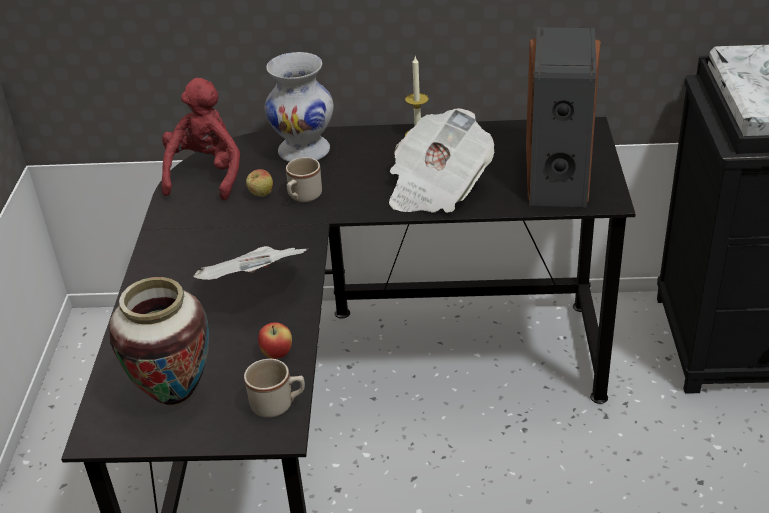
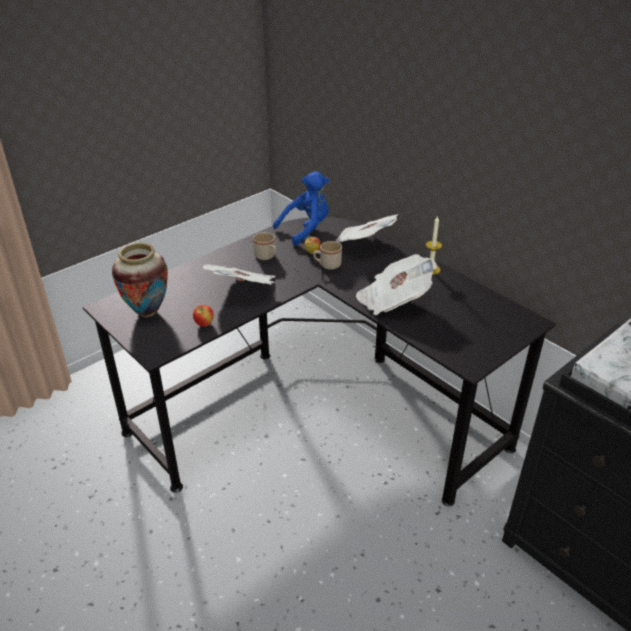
camera: 45 degrees right, 0 degrees up
(206, 175) = (306, 229): red plush toy -> blue plush toy
(278, 405) = (171, 344): beige mug -> beige mug (267, 257)
(303, 151) = (363, 244): white vase -> newspaper
(558, 175) = (467, 335): speaker -> none

